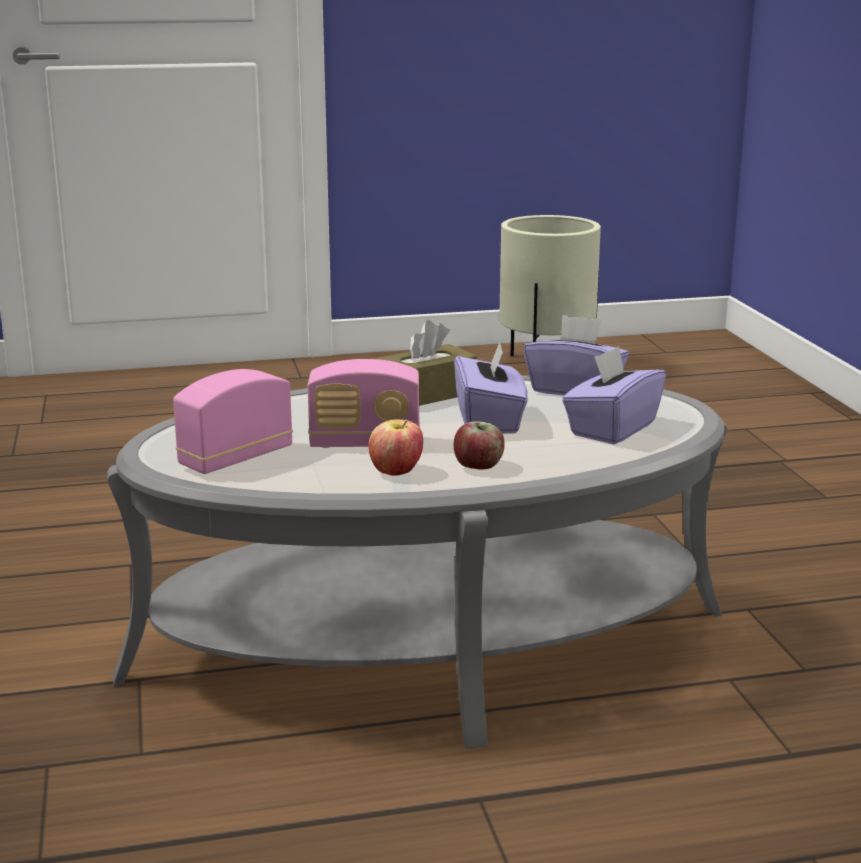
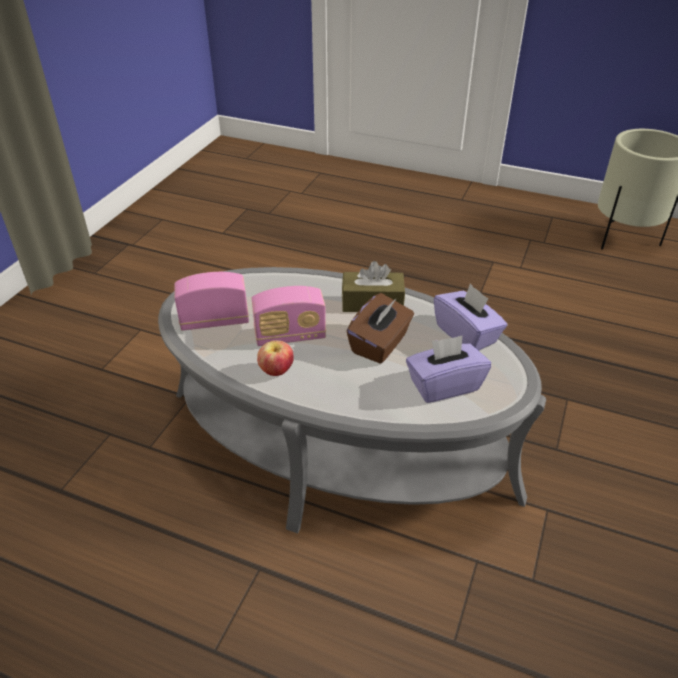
camera: 35 degrees right, 20 degrees up
(365, 443) = (290, 336): radio -> radio turned 45 degrees counterclockwise
(479, 467) = (324, 387): apple -> none
(489, 421) = (380, 344): purple tissue box -> brown tissue box

